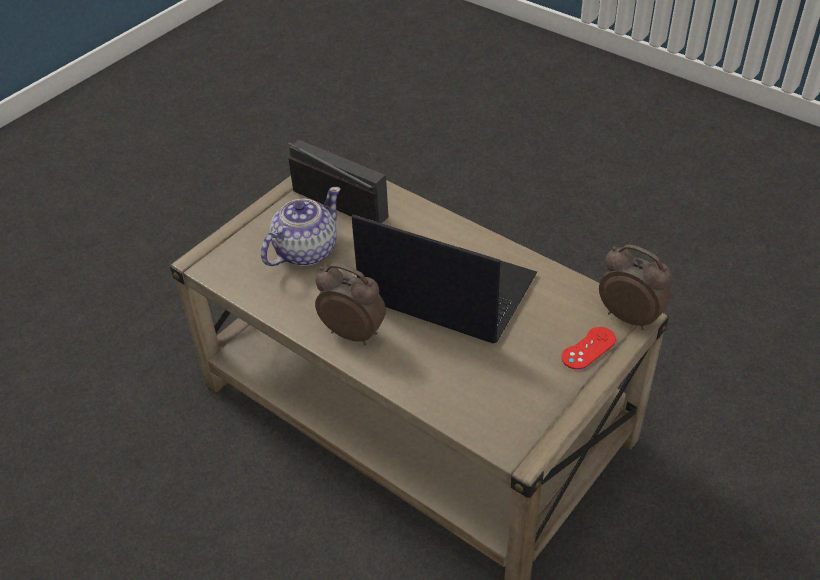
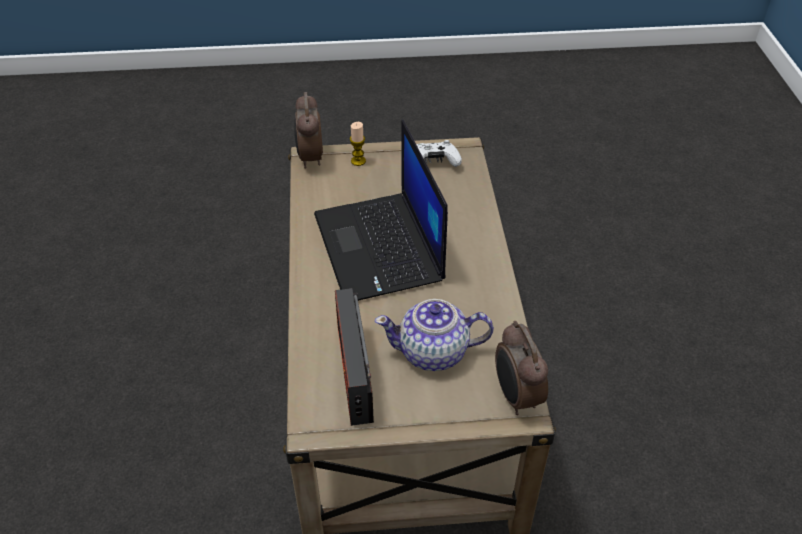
camera: 135 degrees left, 0 degrees up
(353, 332) = (473, 265): alarm clock -> alarm clock (515, 396)
(524, 406) = (434, 162): none -> white game controller
(588, 348) = (358, 161): red game controller -> candle

